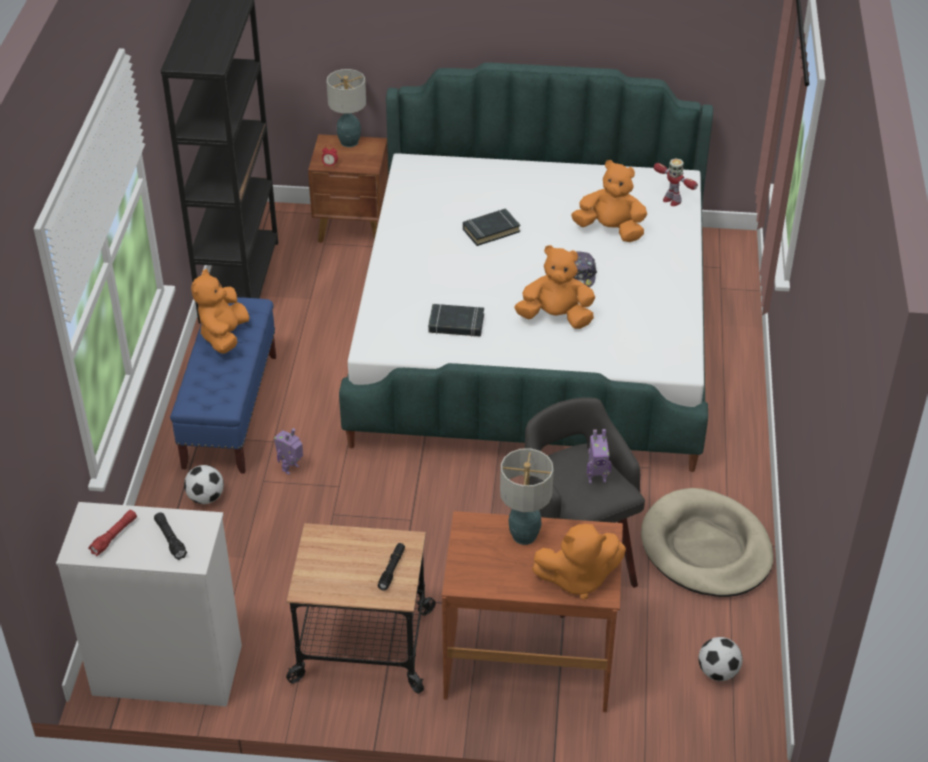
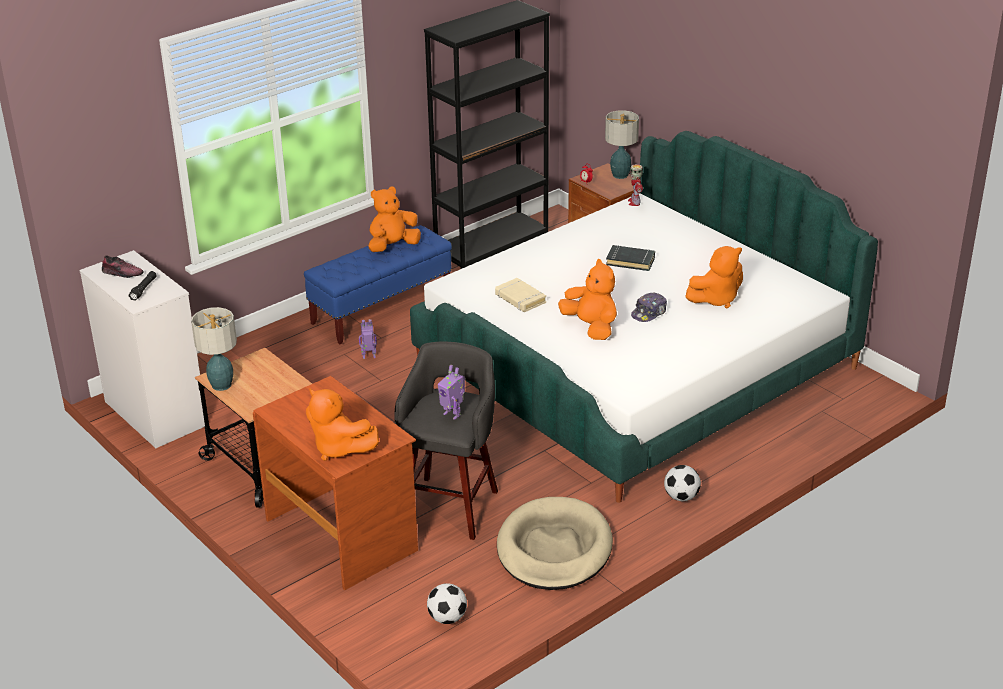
camera: 45 degrees right, 10 degrees down
(114, 536) = (122, 273): red flashlight -> shoe
(206, 498) = (301, 345): football -> football (681, 497)
(392, 569) = (271, 395): black flashlight -> none
(456, 324) = (520, 298): black book -> beige book
(523, 535) = (347, 410): table lamp -> table lamp (221, 385)
(610, 230) = (716, 299): orange plush toy -> orange plush toy turned 90 degrees clockwise
(671, 200) = (794, 303): toy robot -> toy robot (634, 202)

